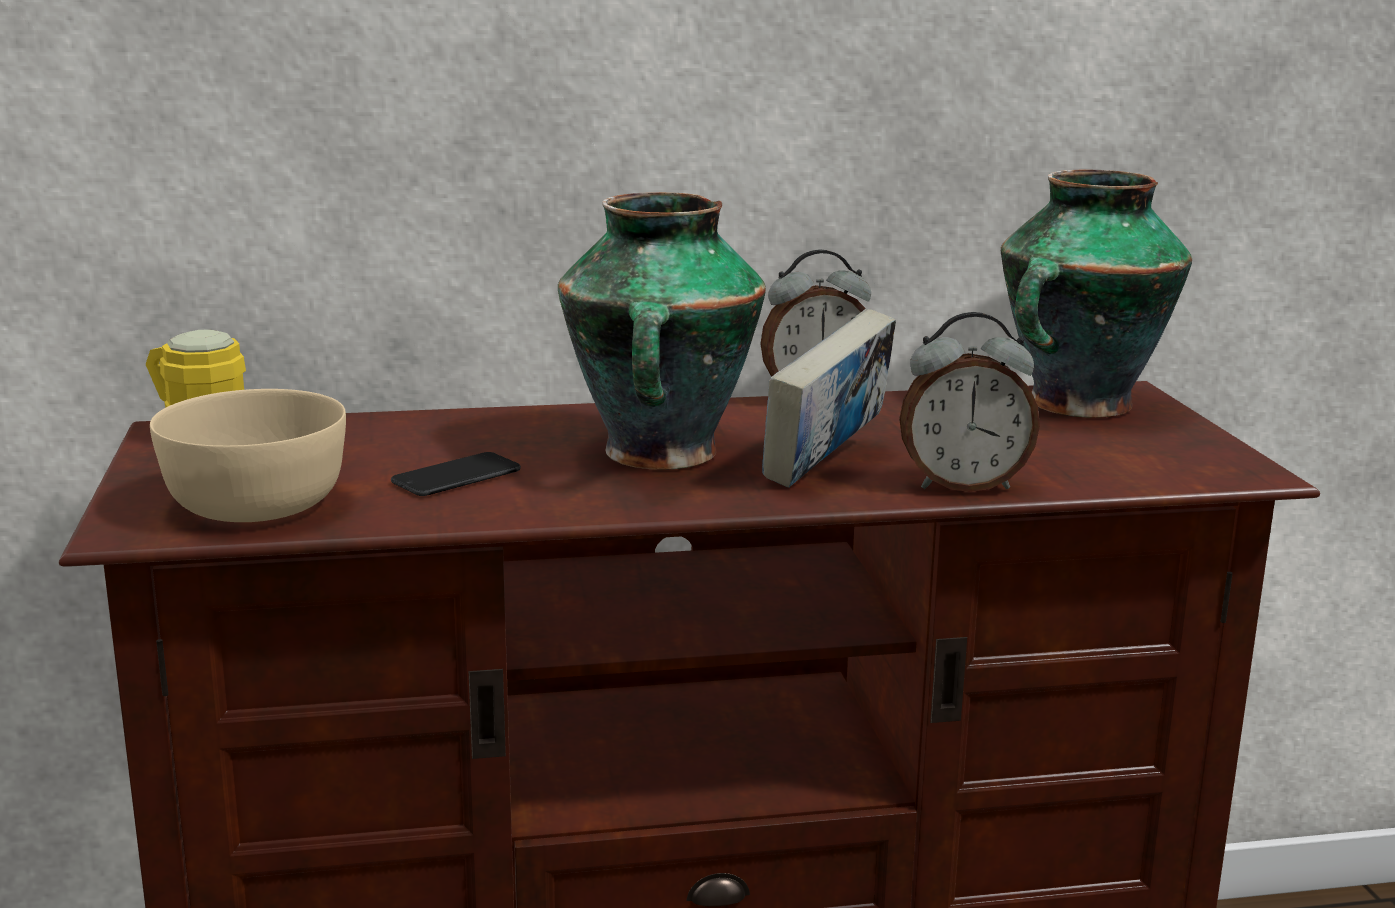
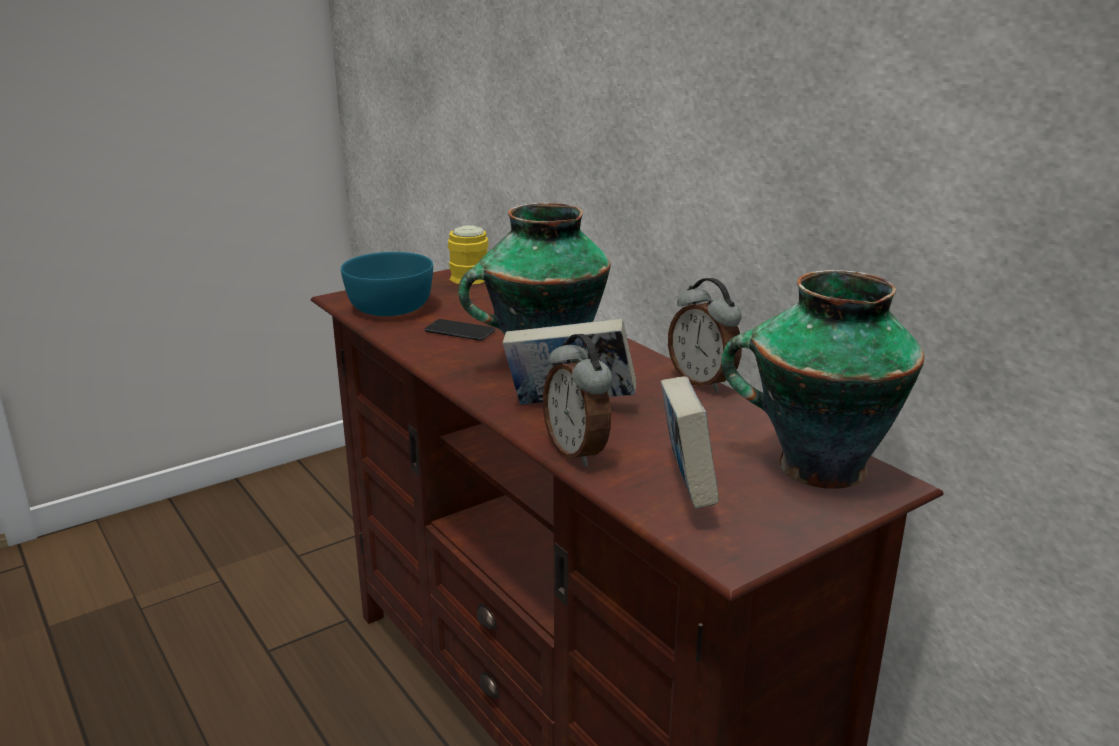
camera: 65 degrees right, 5 degrees up
(255, 502) = (391, 307): beige bowl -> turquoise bowl
(1091, 459) = (685, 488): none -> book

